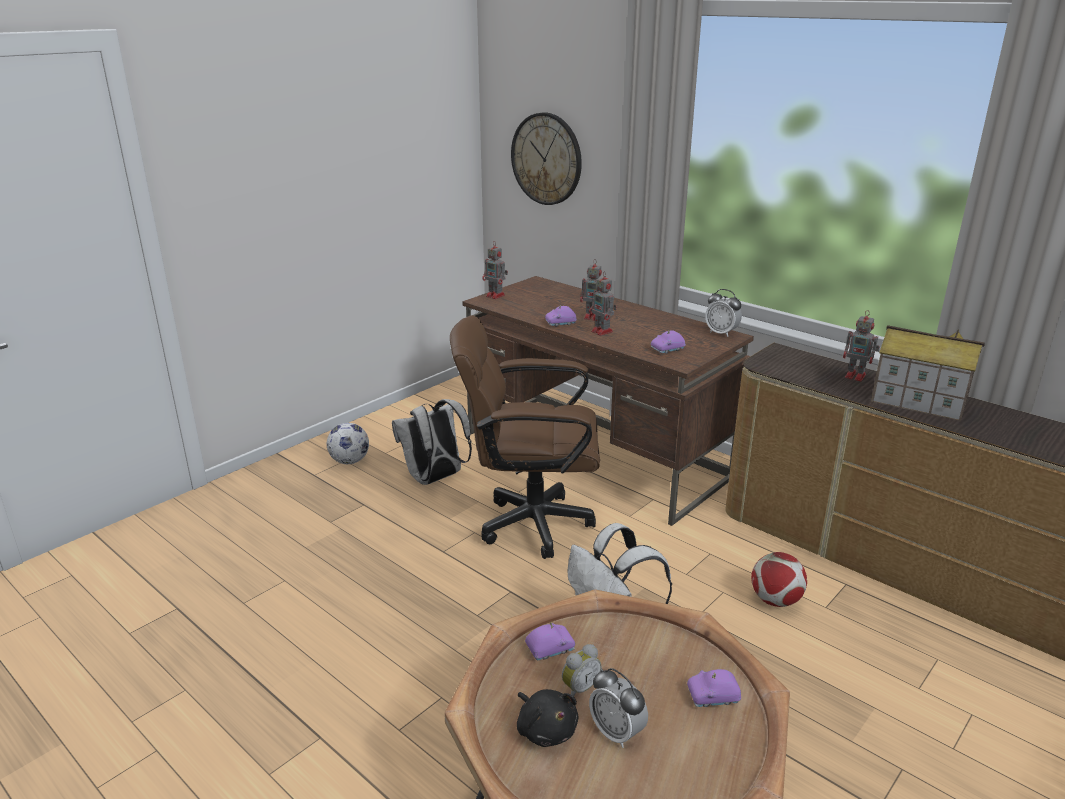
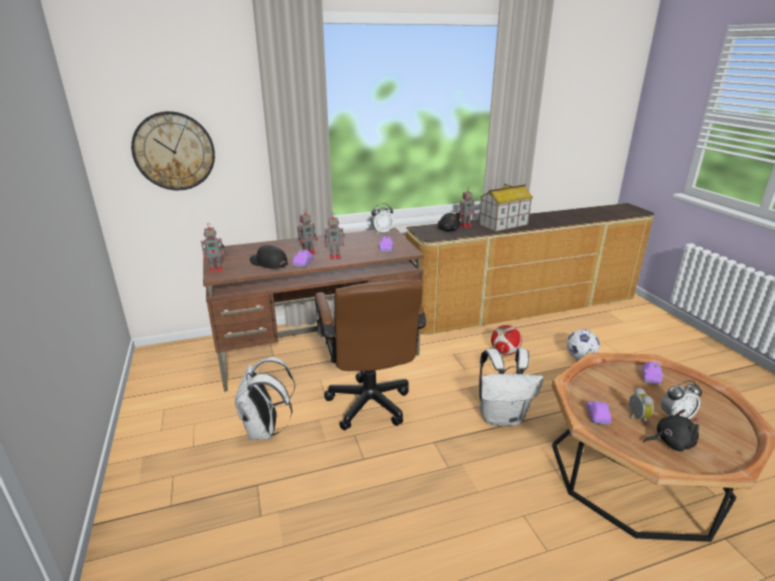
camera: 60 degrees left, 0 degrees up
(350, 461) = (178, 473): football -> football (580, 357)
(529, 526) = (371, 407): brown office chair -> brown office chair turned 45 degrees counterclockwise
(540, 309) = (268, 263): none -> black cap
(811, 369) = (448, 230): none -> black plush toy

